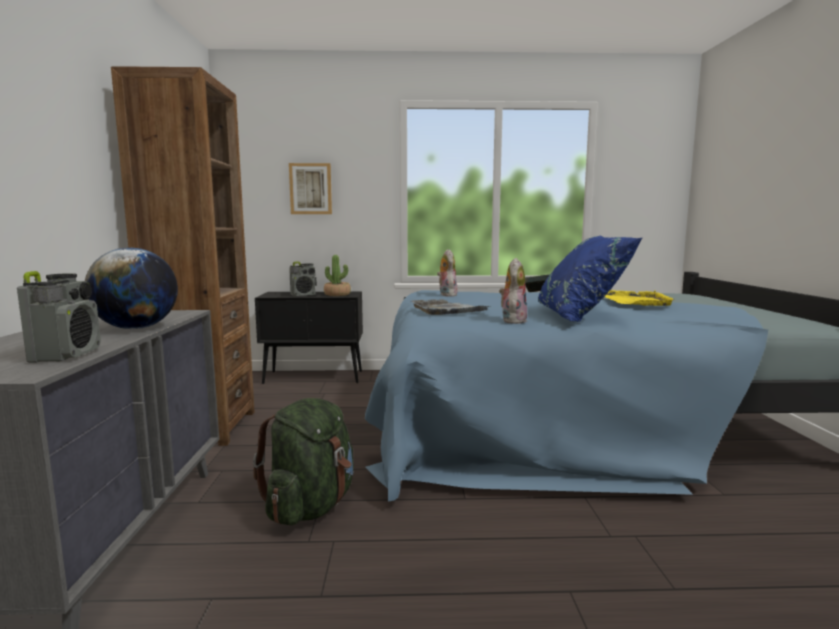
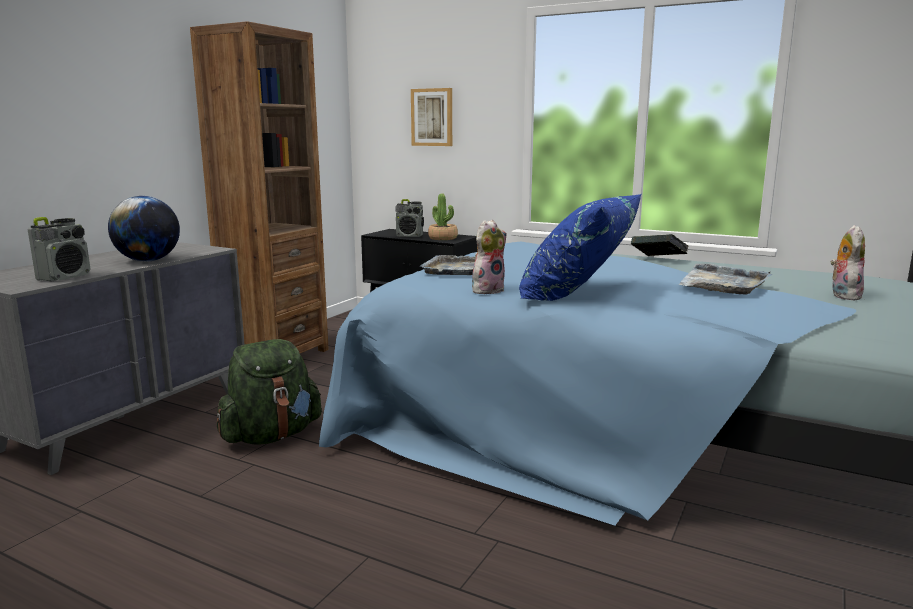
camera: 30 degrees right, 5 degrees up
(446, 295) = (521, 251): plush toy -> plush toy (843, 295)
(636, 301) = (723, 283): yellow tray -> grey tray

